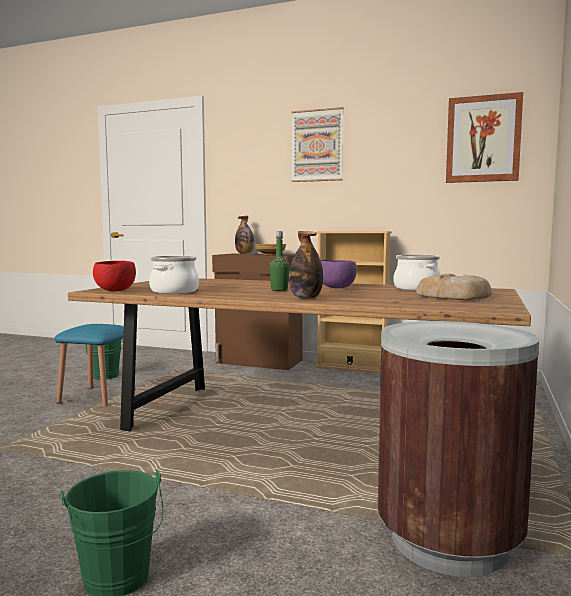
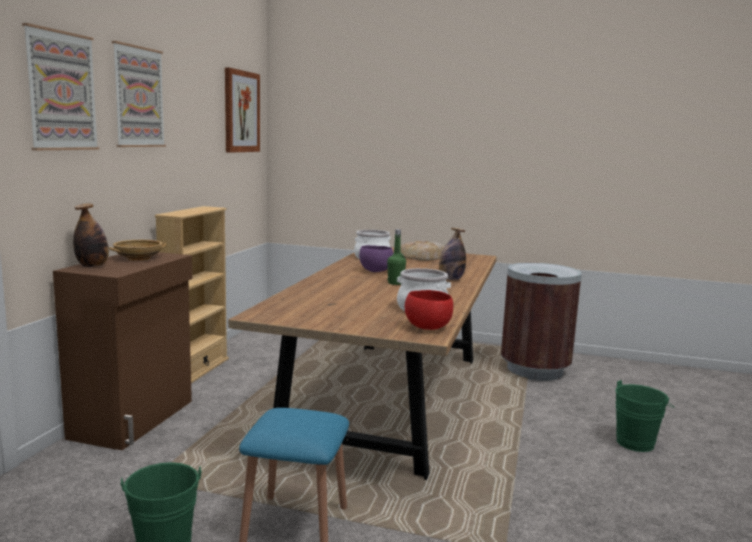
camera: 95 degrees left, 5 degrees up
(249, 151) = (61, 91): none -> picture

